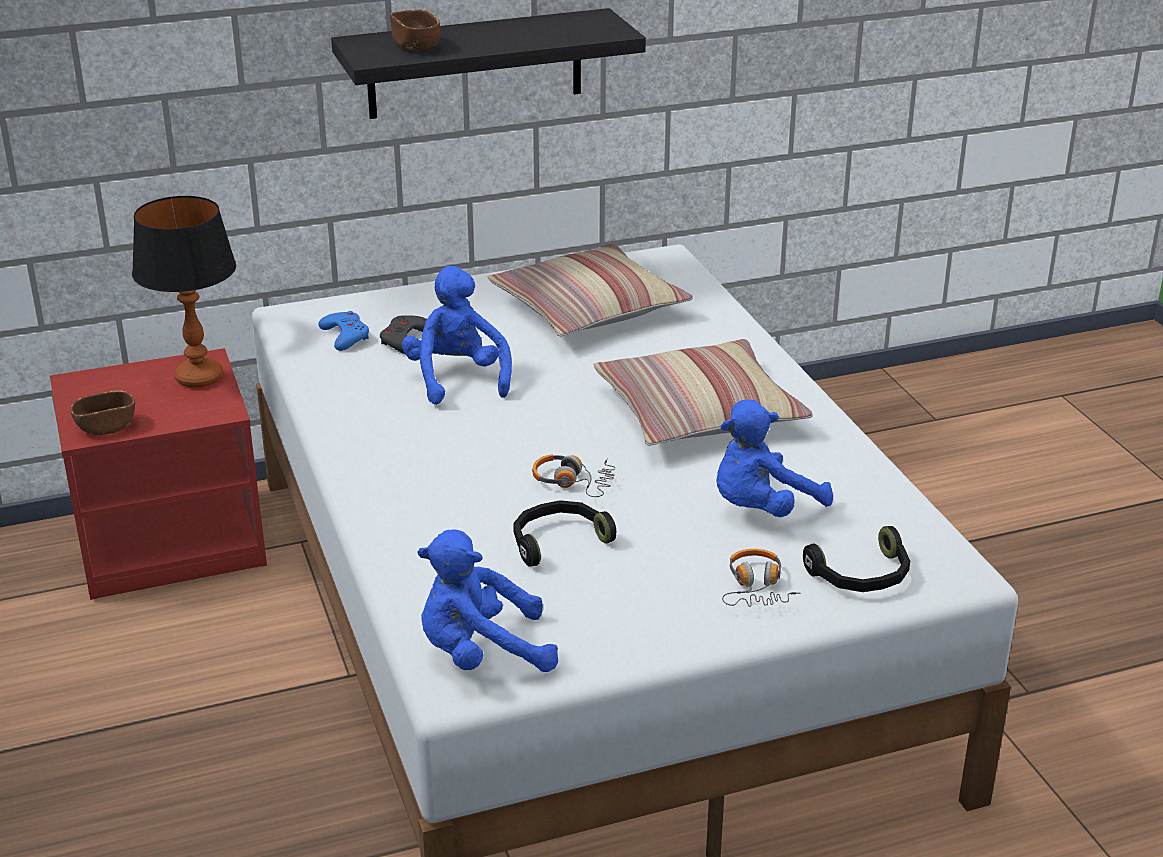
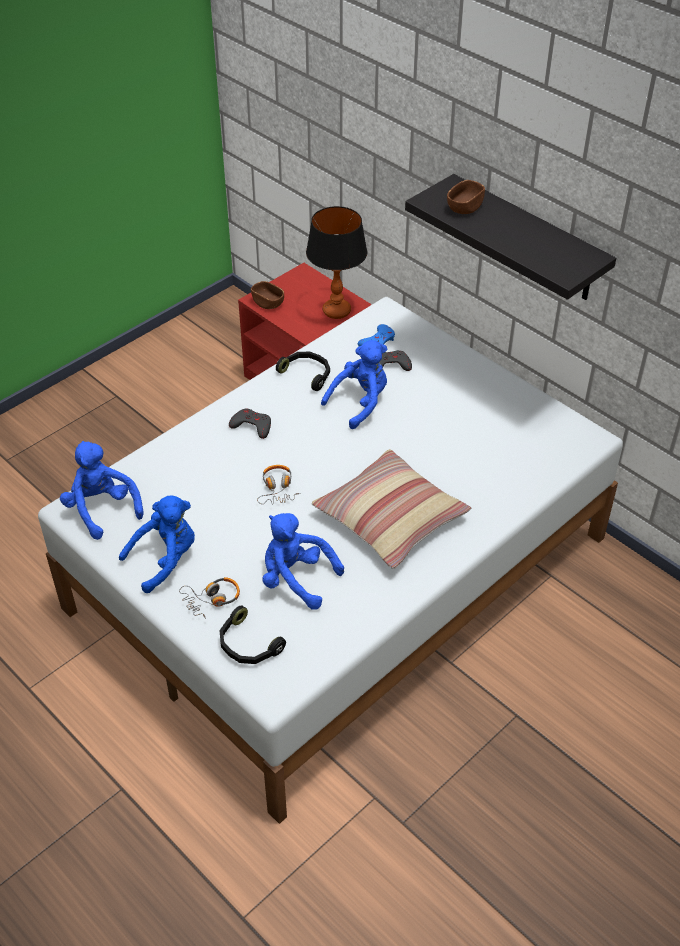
camera: 65 degrees right, 15 degrees up
(420, 472) = (252, 426): none -> grey game controller
(557, 541) = (215, 502): black headphones -> black headphones (307, 374)
(588, 308) = (487, 426): pillow -> none
(644, 612) = (165, 559): none -> blue plush toy

